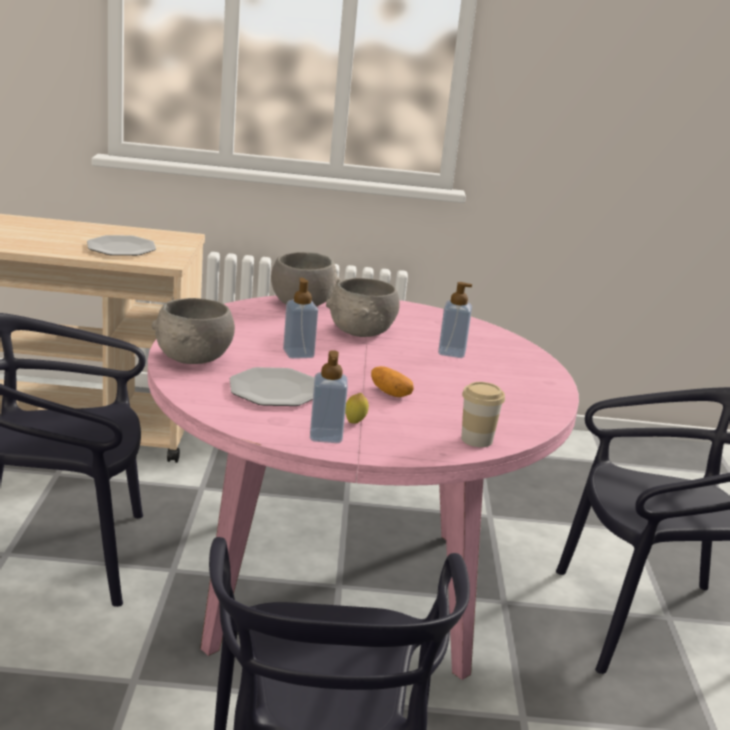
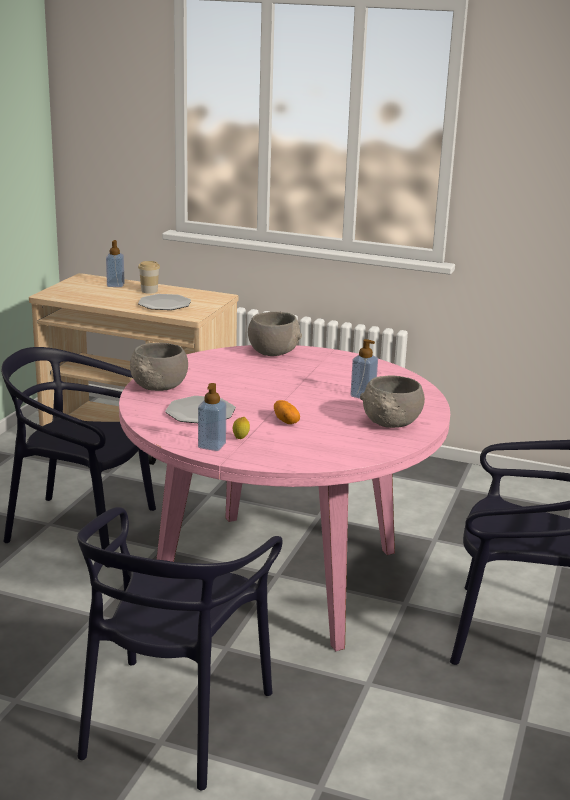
camera: 20 degrees right, 0 degrees up
(298, 354) = (239, 388): soap dispenser -> soap dispenser (115, 285)
(362, 331) = (303, 375): grey bowl -> grey bowl (391, 422)
(476, 440) = (324, 458): cup -> cup (149, 291)

